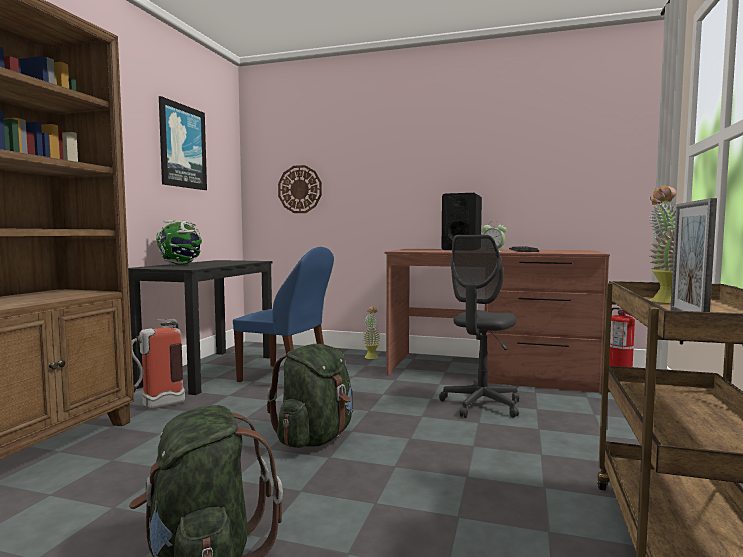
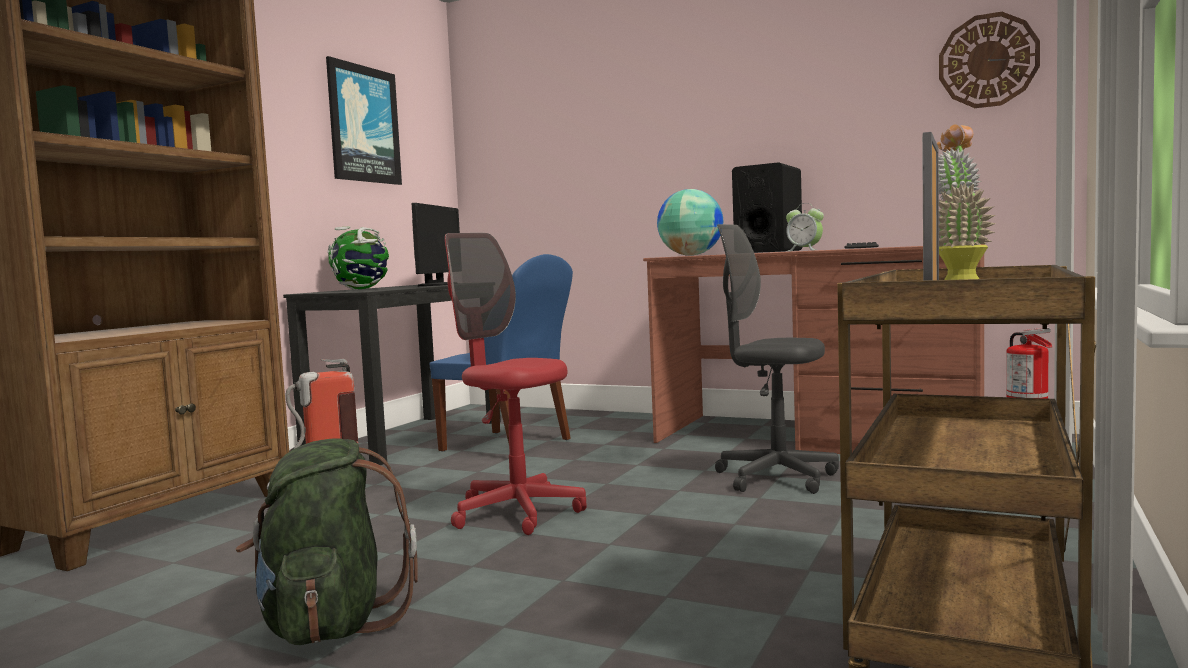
camera: 10 degrees right, 0 degrees up
(234, 262) = (437, 285): none -> monitor
(300, 189) = (537, 176): wall clock -> wall clock (988, 61)
(315, 438) = (517, 513): green backpack -> red office chair
(371, 356) = (644, 420): potted plant -> none
(415, 250) = (690, 255): none -> globe
(481, 405) = (775, 478): grey office chair -> grey office chair turned 75 degrees clockwise

